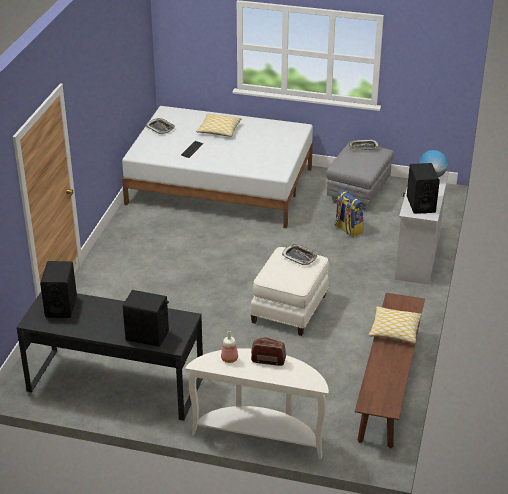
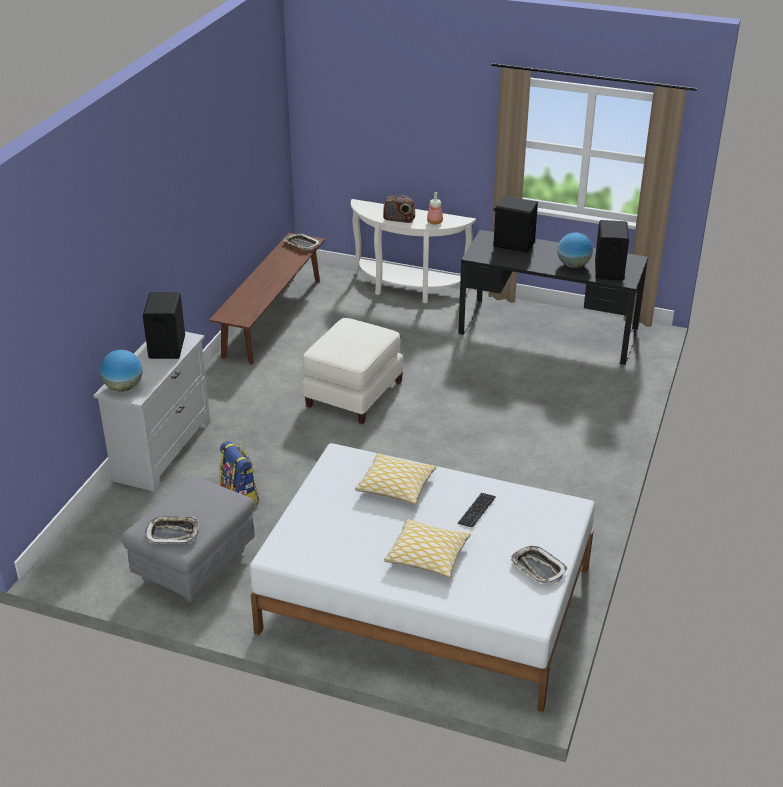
camera: 175 degrees left, 0 degrees up
(93, 311) = (573, 265): none -> globe
(299, 256) = (338, 349): tray -> tray (301, 244)
(394, 331) = (258, 292): pillow -> pillow (396, 486)

